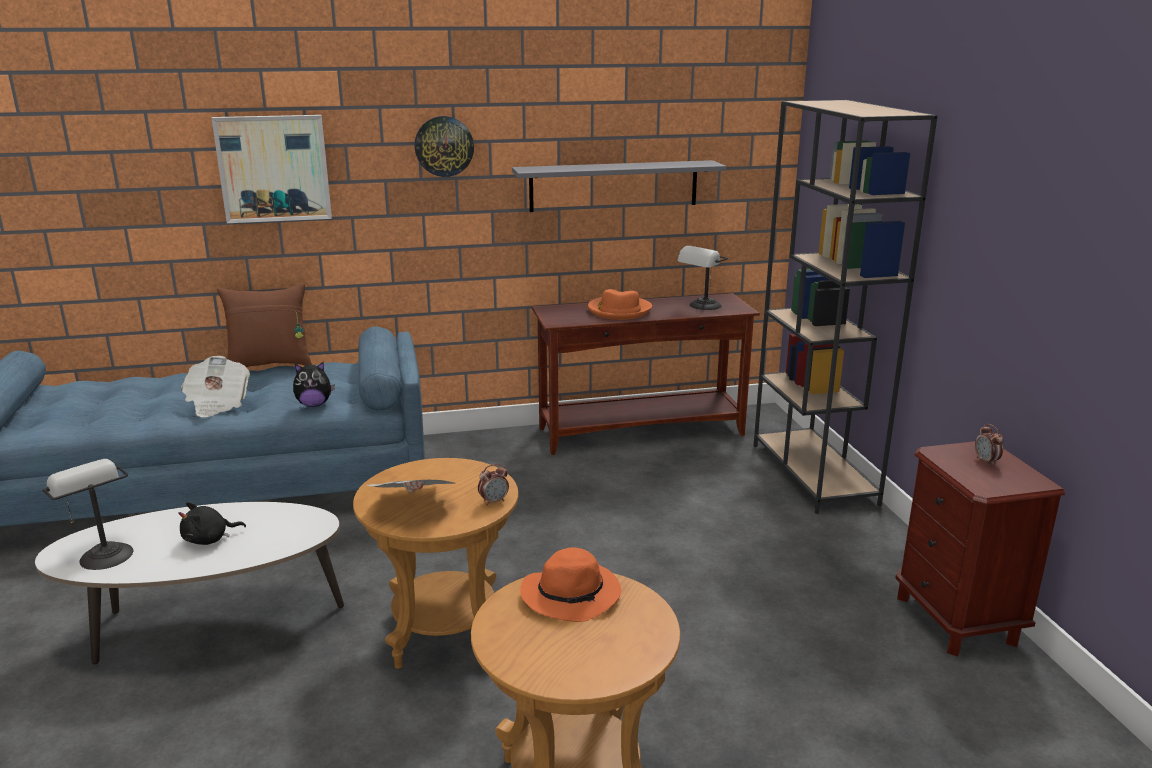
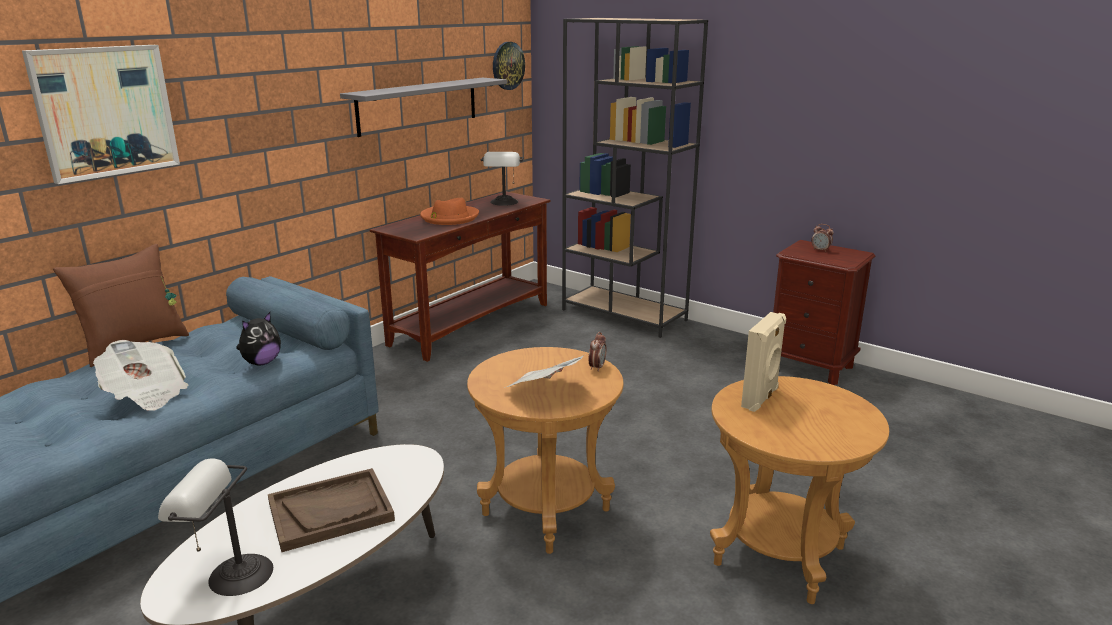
camera: 40 degrees left, 0 degrees up
(209, 539) = (331, 511): black plush toy -> brown tray
(444, 146) = (279, 75): wall clock -> wall clock (507, 65)
(572, 595) = (761, 398): orange hat -> beige speaker

